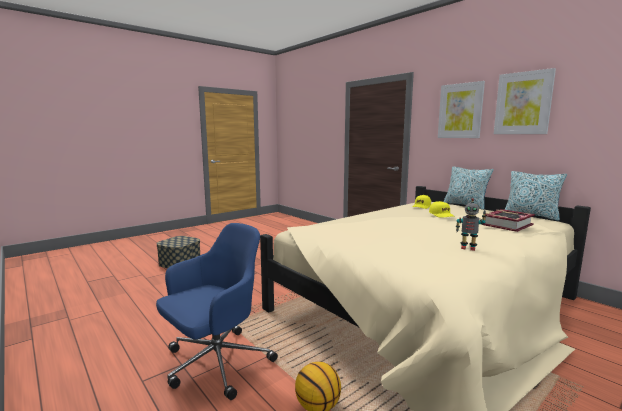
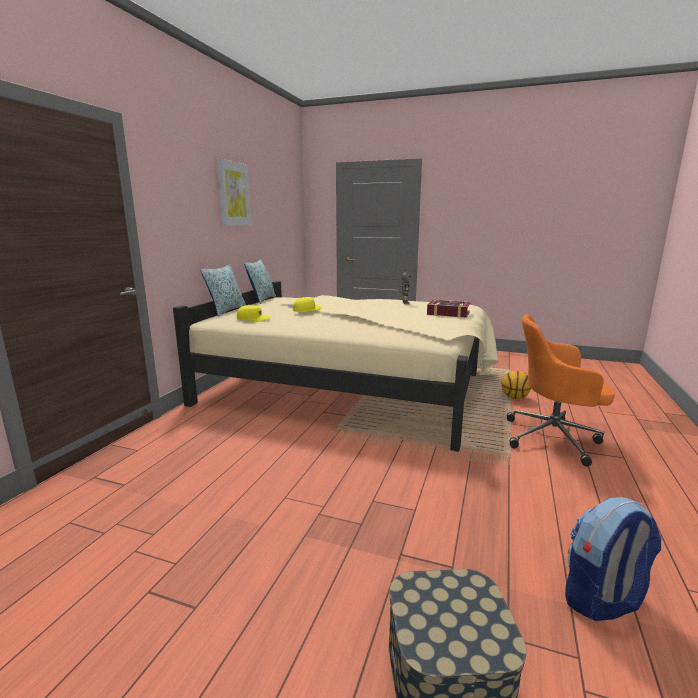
camera: 120 degrees left, 5 degrees up
(141, 291) = (602, 599): none -> backpack
(216, 363) = (554, 438): blue office chair -> orange office chair
(460, 111) = (191, 195): picture -> none
(507, 225) = (324, 299): book -> book (448, 313)

